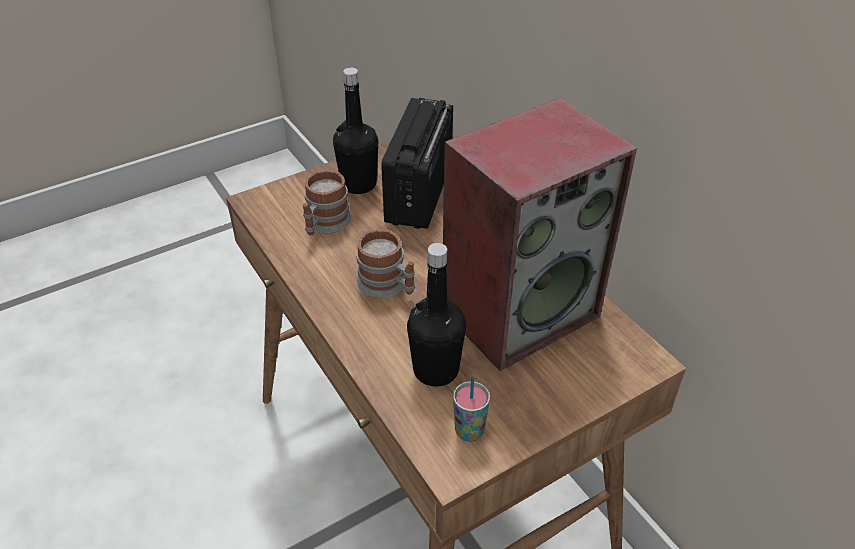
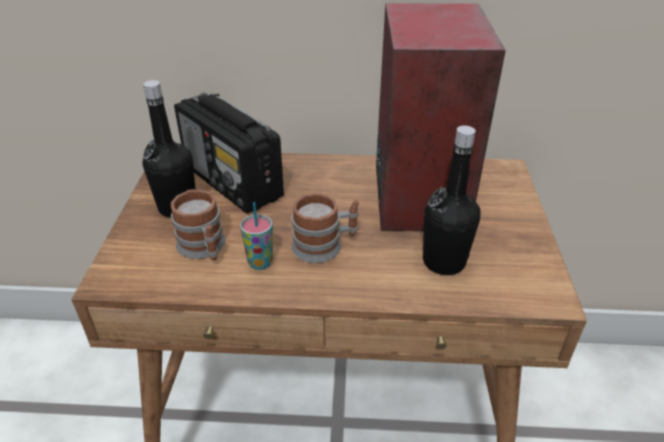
camera: 55 degrees left, 5 degrees down
(469, 431) = (520, 273): cup -> cup (260, 263)

